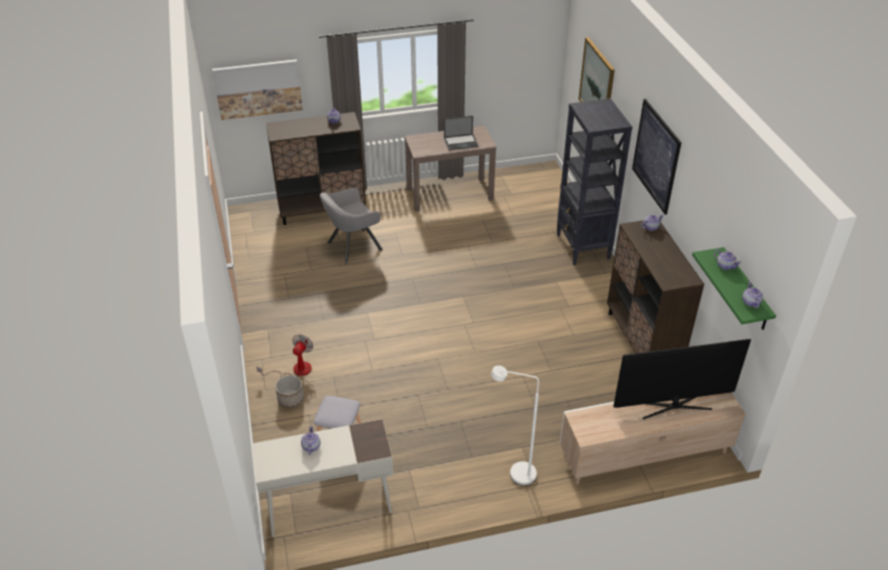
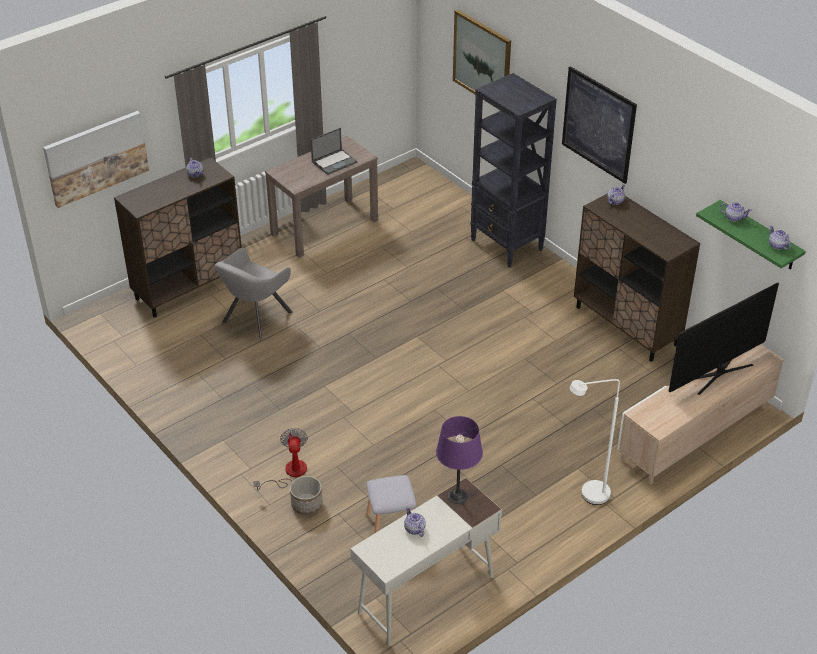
camera: 25 degrees left, 0 degrees up
(364, 432) = (457, 496): none -> purple table lamp

